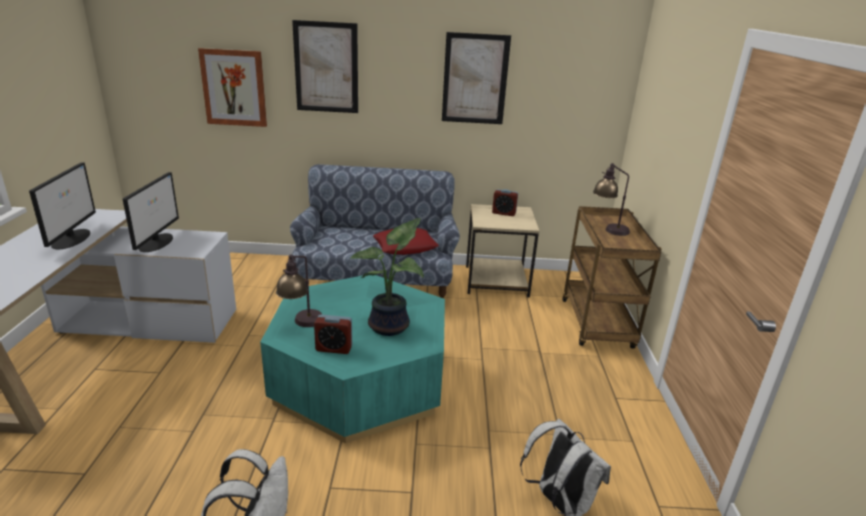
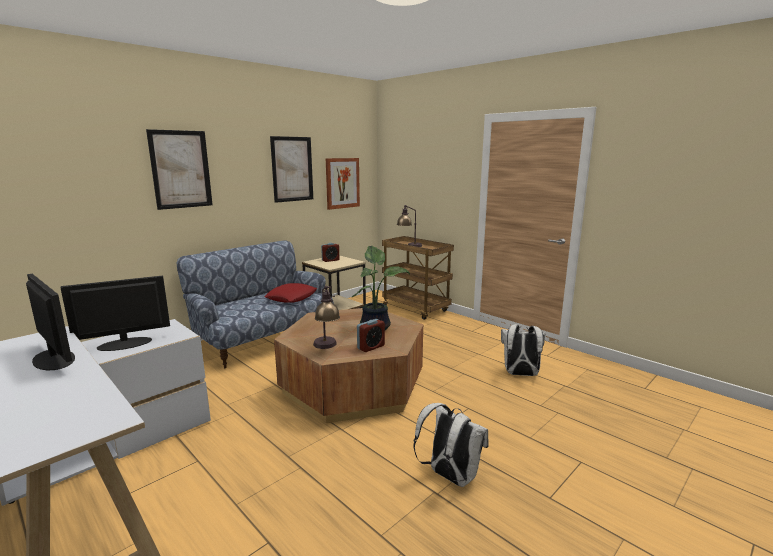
camera: 45 degrees left, 10 degrees down
(156, 242) = (124, 344): monitor -> monitor turned 75 degrees counterclockwise
(234, 88) = (88, 197): picture -> picture (342, 183)
(360, 380) = (353, 384): turquoise coffee table -> brown coffee table

